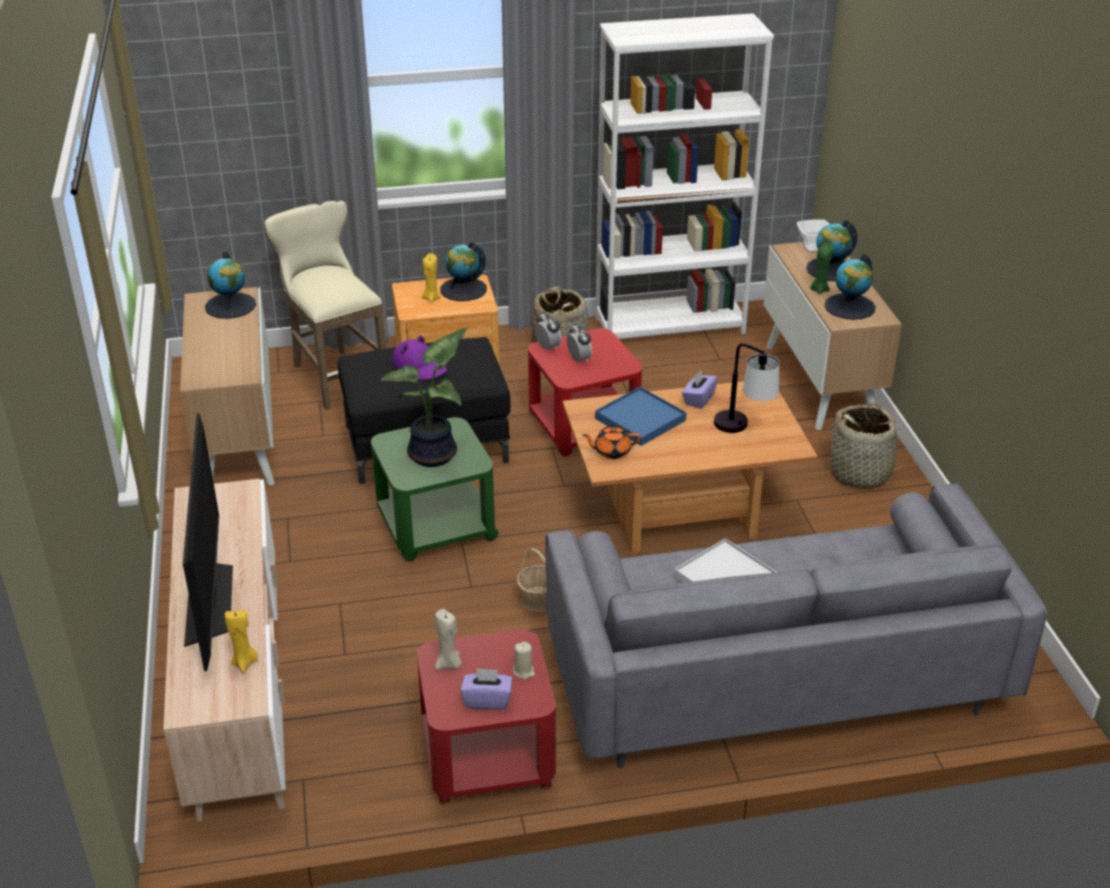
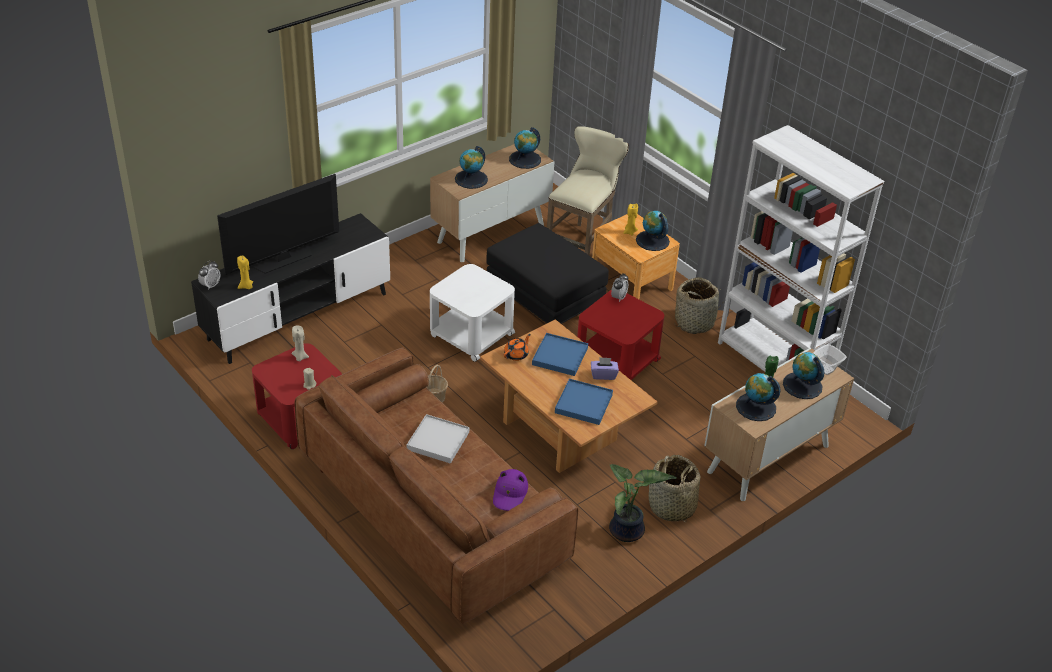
camera: 60 degrees right, 5 degrees up
(225, 359) = (471, 179): none -> globe
(238, 688) = (298, 316): beige tv stand -> black tv stand
(419, 366) = (546, 253): purple hat -> purple hat (510, 493)
(435, 525) = (471, 334): green side table -> white side table
(436, 455) = (471, 292): potted plant -> potted plant (628, 532)
(487, 700) = (281, 379): purple tissue box -> none
(579, 360) = (616, 314): alarm clock -> alarm clock (210, 285)
(611, 451) = (516, 354): orange teapot -> orange teapot turned 75 degrees clockwise
(743, 430) = (583, 404): table lamp -> blue tray
(774, 676) = (432, 515): grey sofa -> brown sofa

